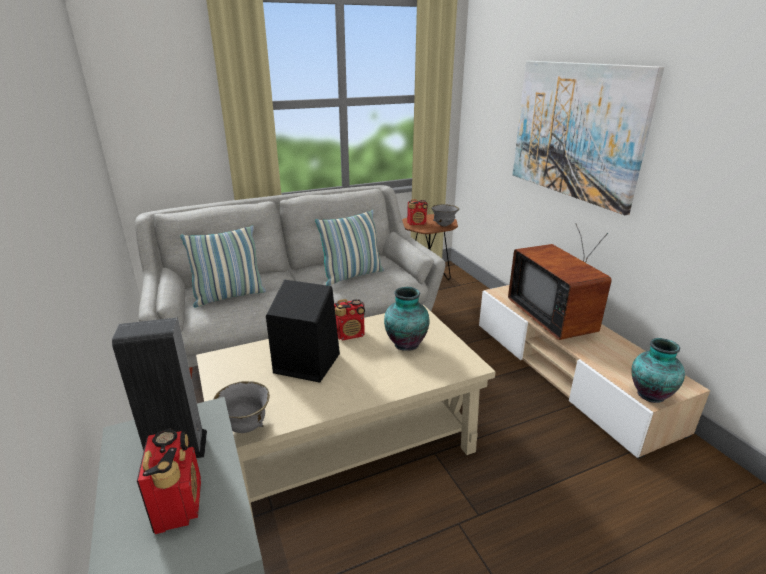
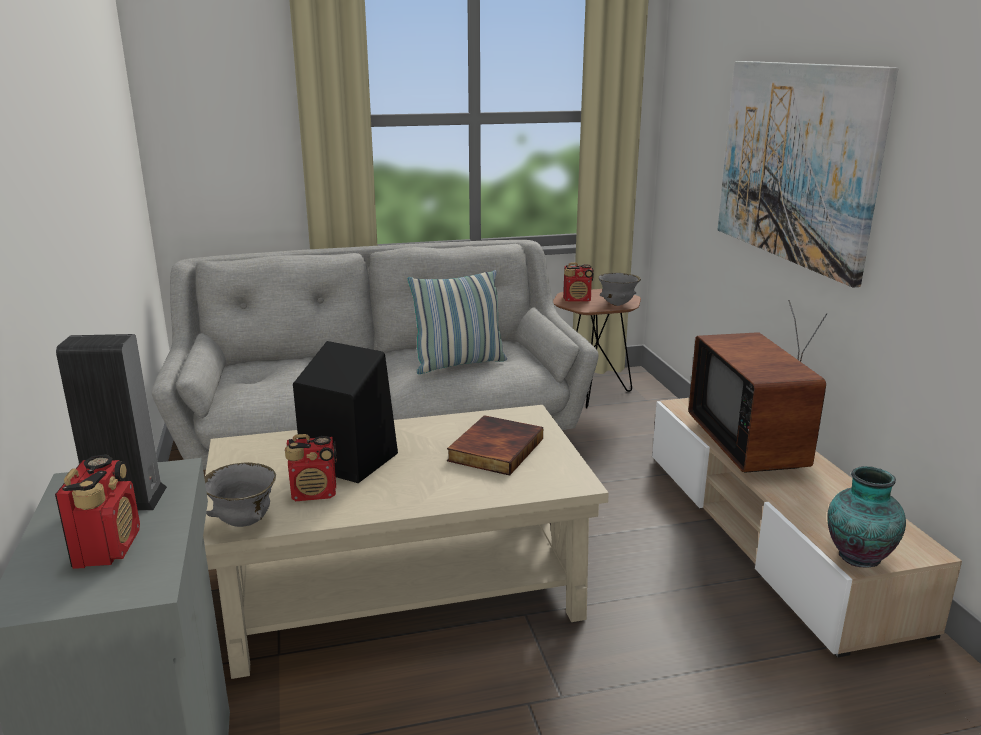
camera: 10 degrees right, 5 degrees down
(229, 296) = (280, 377): pillow -> none
(350, 334) = (422, 432): radio -> radio (314, 493)
(405, 343) = (494, 449): vase -> book

